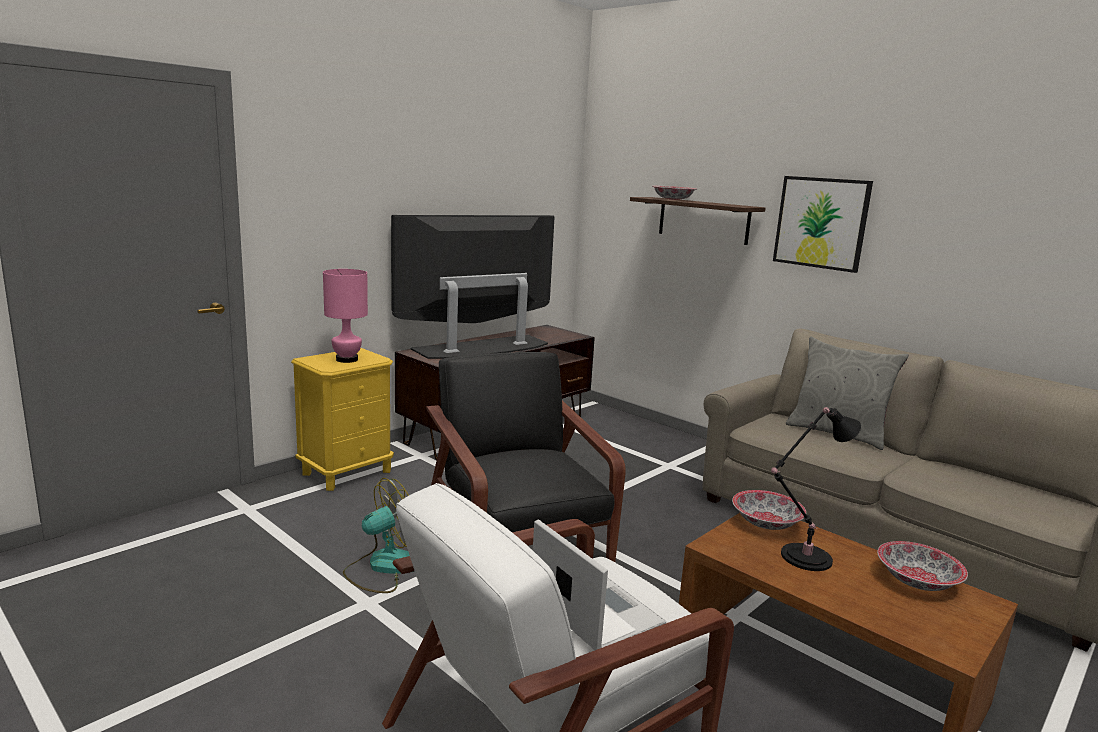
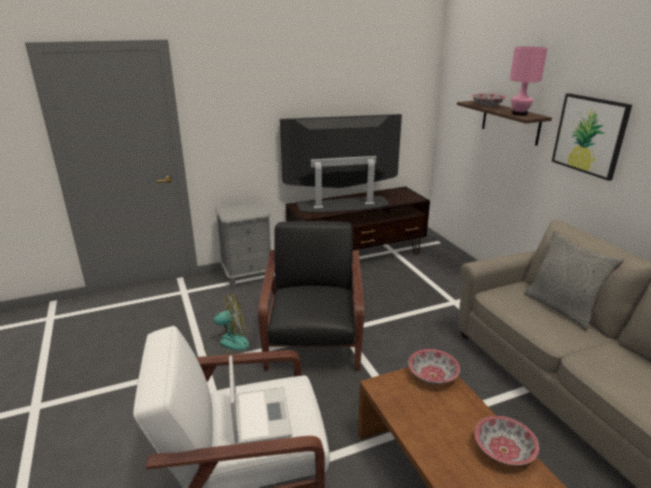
camera: 25 degrees right, 10 degrees up
(346, 359) = (243, 211): pink table lamp -> pink table lamp (519, 114)
(347, 472) = (248, 275): yellow nightstand -> grey nightstand
(802, 558) = (432, 409): black table lamp -> none

